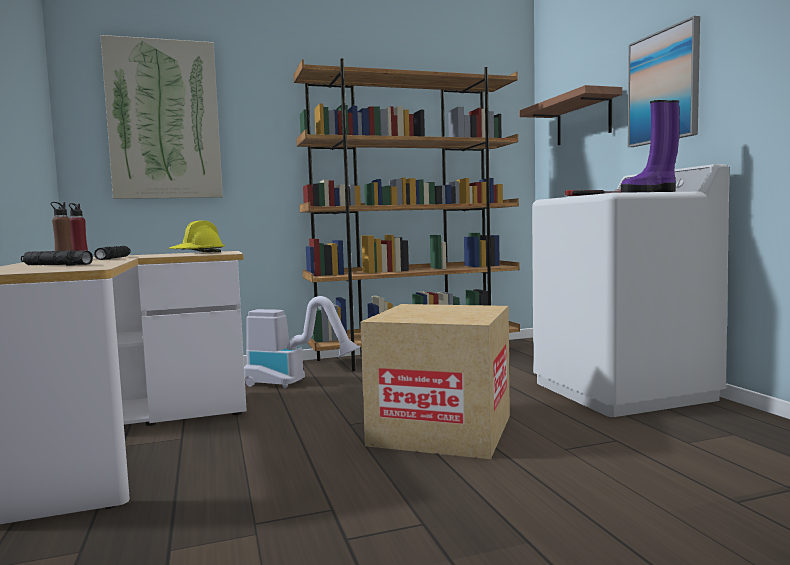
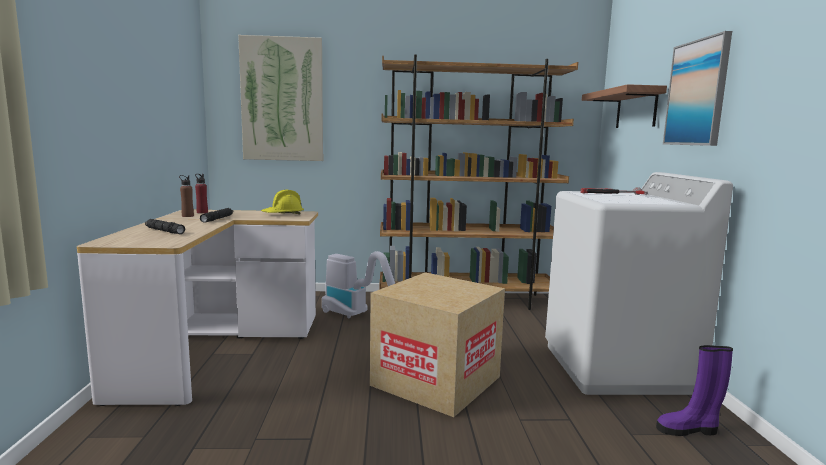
camera: 15 degrees right, 5 degrees up
(650, 192) = (647, 202): purple boot -> purple boot (688, 430)

